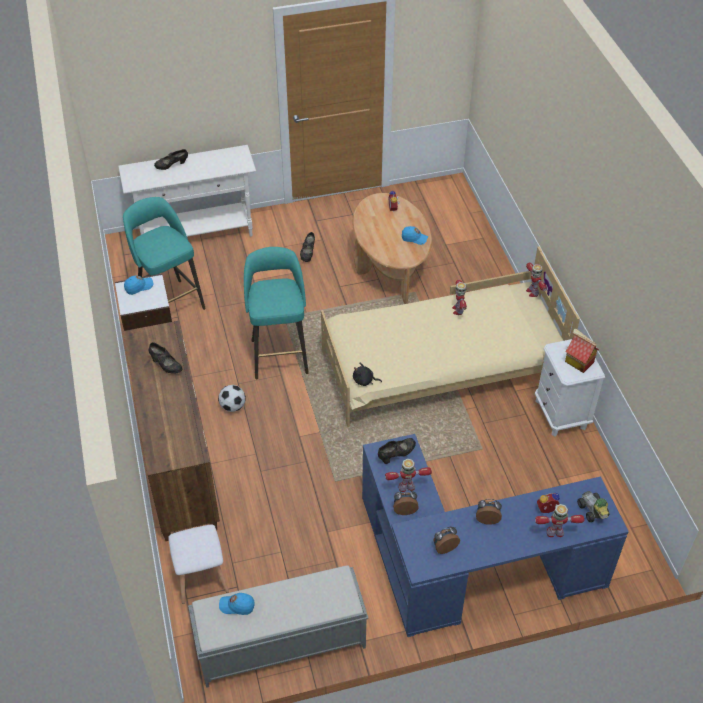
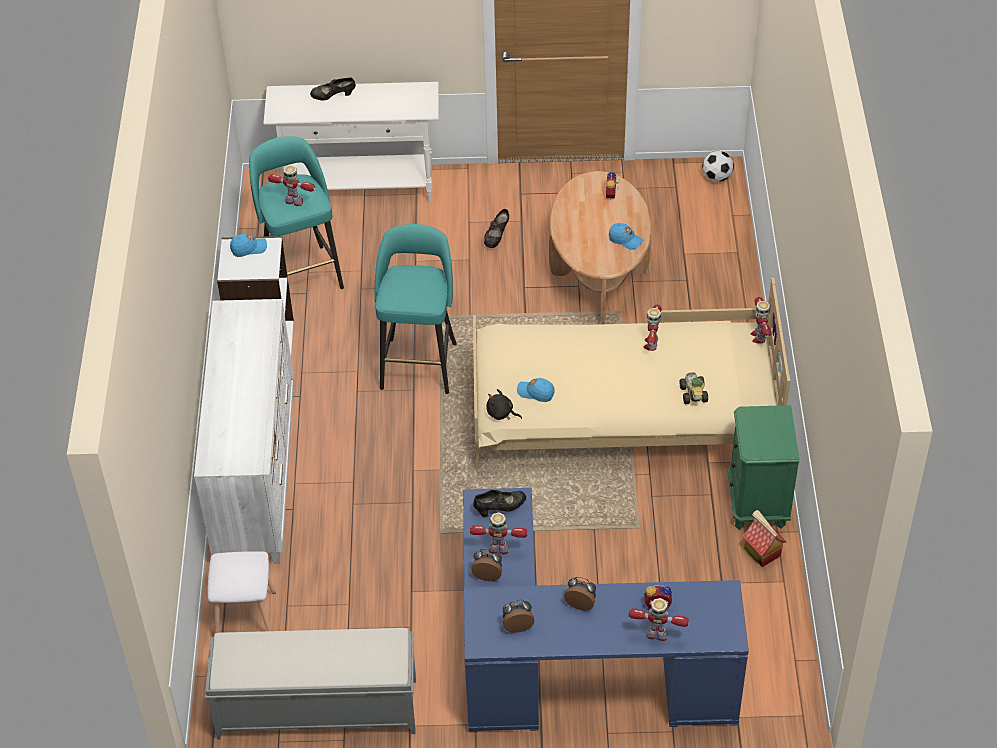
camera: 15 degrees right, 0 degrees up
(163, 246) = (294, 201): none -> toy robot
(166, 365) = (251, 351): black shoe -> none
(178, 464) = (256, 477): brown dresser -> white dresser
(233, 406) = (342, 418): football -> football (717, 177)
(237, 606) = (264, 647): blue cap -> blue cap (535, 392)
(561, 414) = (757, 503): white nightstand -> green nightstand
(578, 362) = (771, 436): toy house -> toy house (761, 552)
(592, 512) = (712, 620): toy car -> toy car (693, 395)

